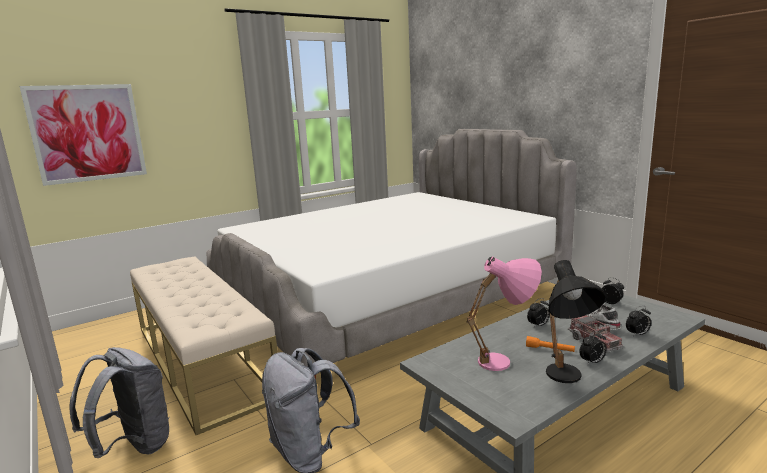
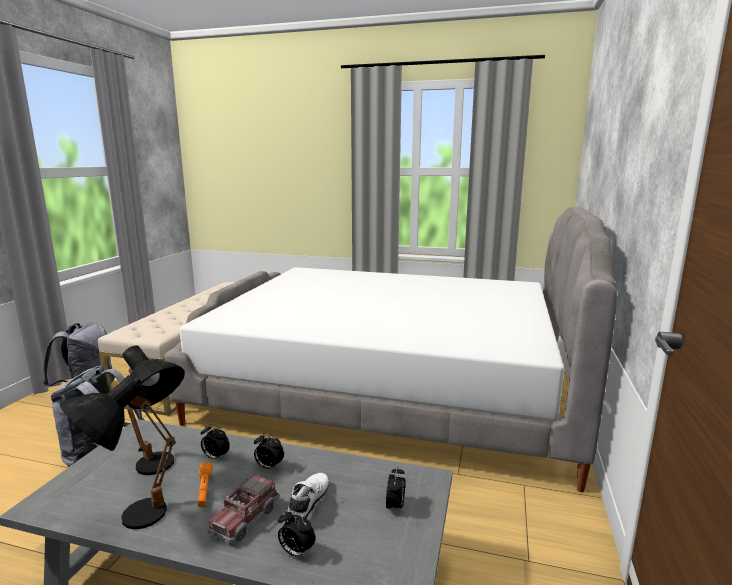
camera: 50 degrees right, 0 degrees up
(87, 133) = (237, 174): picture -> none
(506, 361) = (160, 470): pink table lamp -> black table lamp
(592, 362) = (184, 529): alarm clock -> alarm clock (215, 457)

